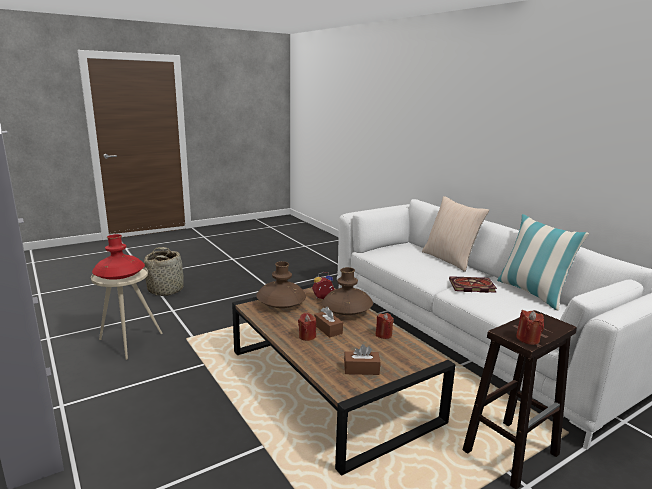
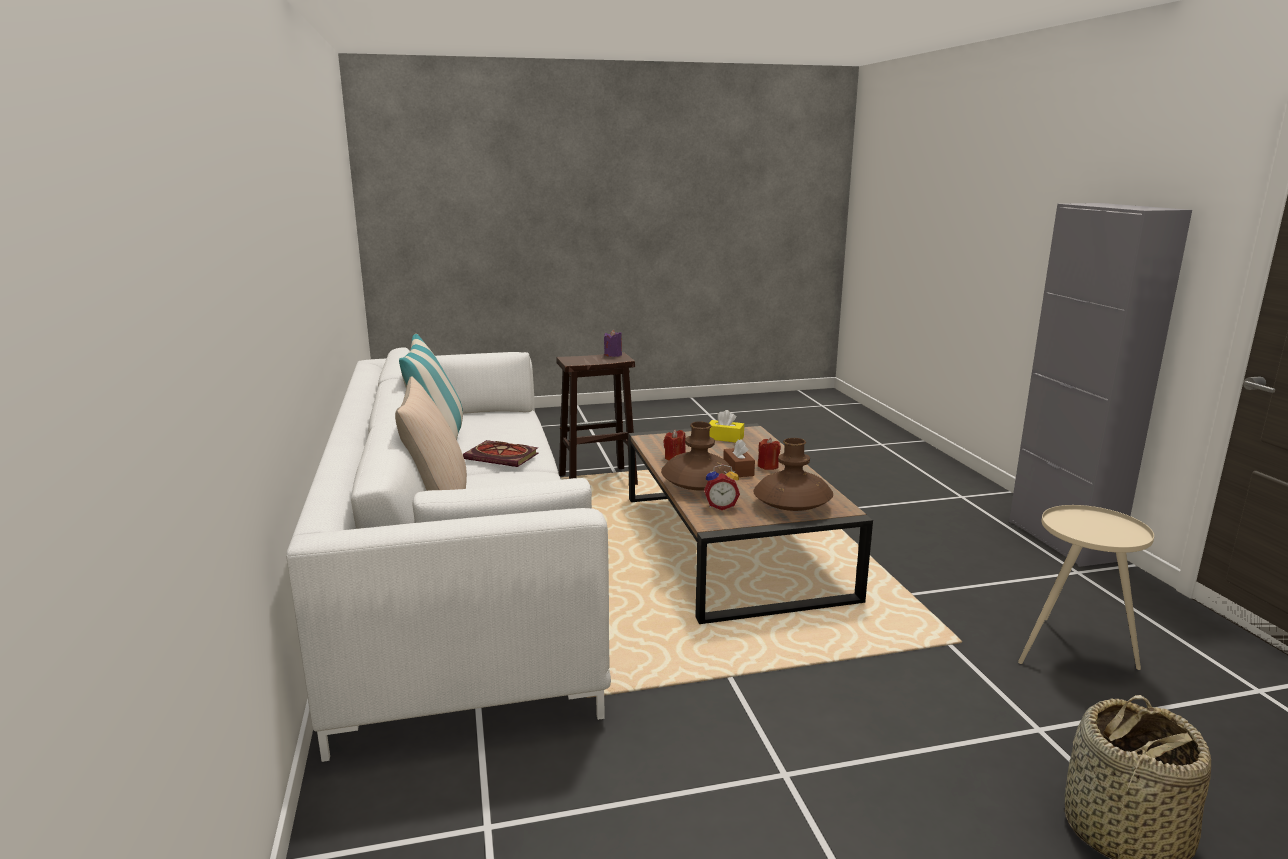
camera: 160 degrees left, 0 degrees up
(120, 276) = (1093, 526): red vase -> none
(361, 369) = (725, 438): brown tissue box -> yellow tissue box
(528, 339) = (613, 355): red candle -> purple candle

